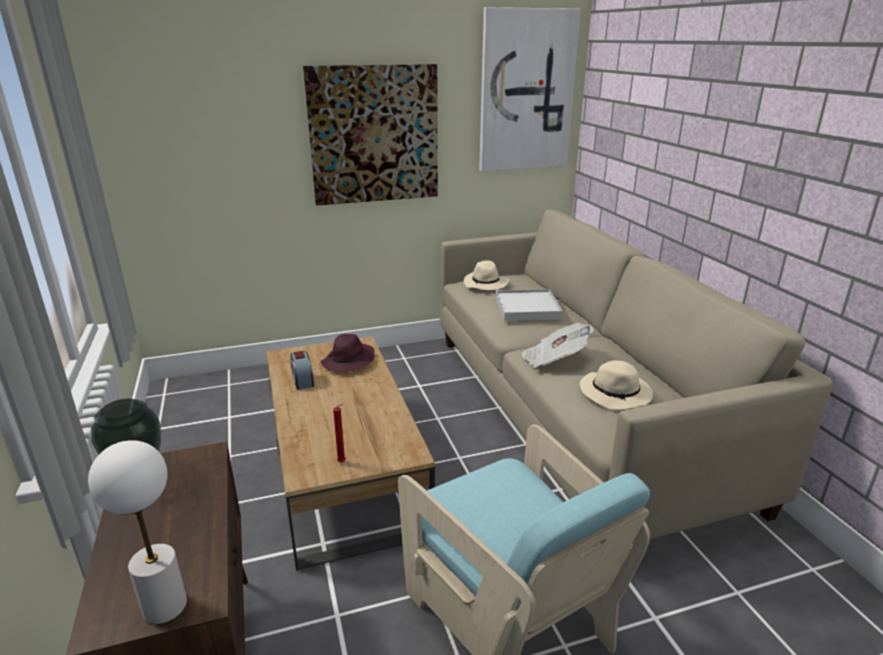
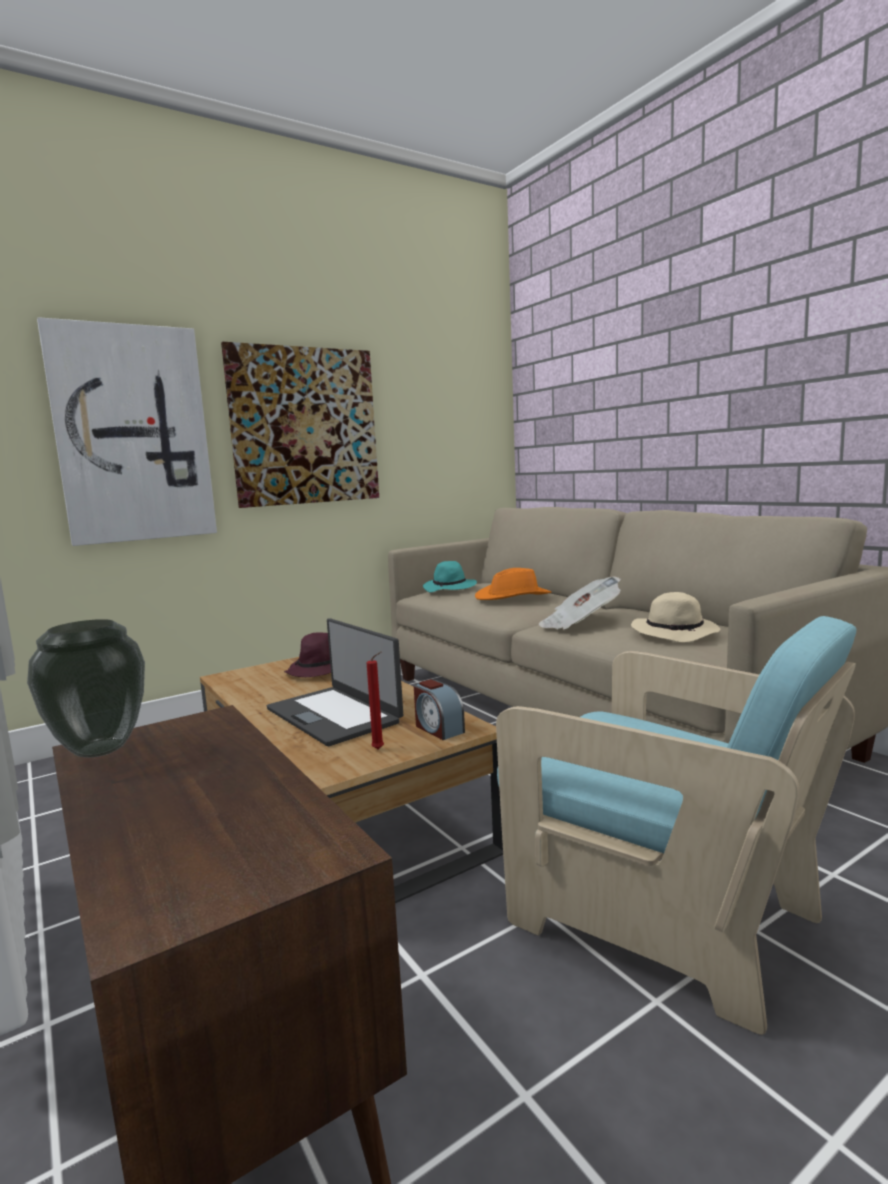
camera: 15 degrees left, 15 degrees down
(165, 606) = (264, 870): white table lamp -> none
(302, 381) = (269, 692): alarm clock -> alarm clock (438, 729)
(332, 418) = (334, 715): none -> laptop
(486, 284) = (450, 588): beige hat -> turquoise hat
(526, 92) = (459, 387): picture -> picture (133, 435)
(527, 308) = (513, 596): white tray -> orange hat

